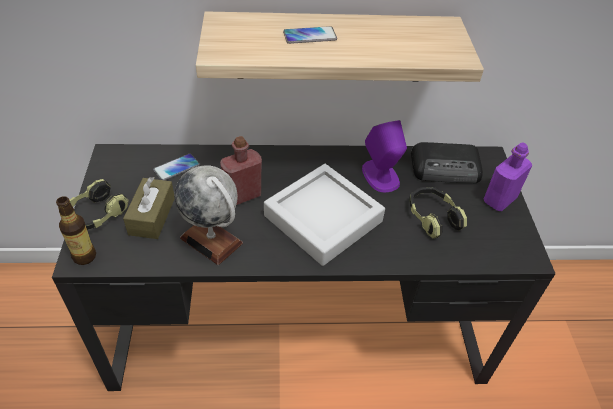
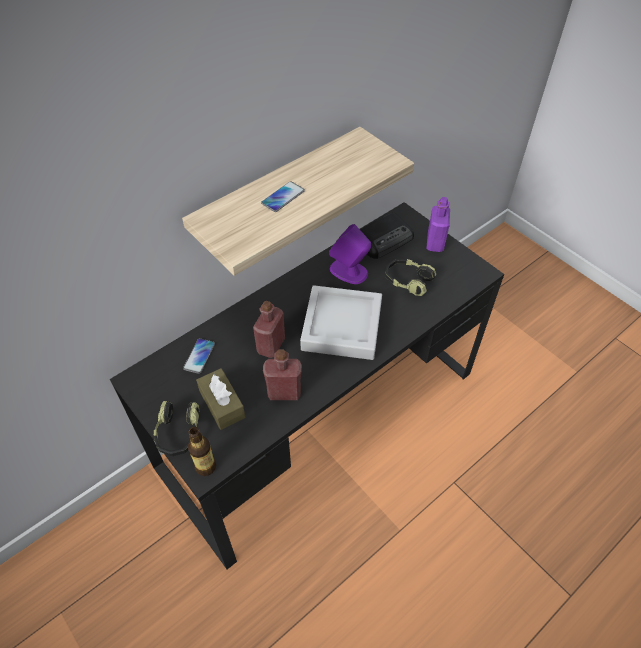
camera: 35 degrees left, 5 degrees up
(212, 240) = (284, 392): globe -> red bottle

